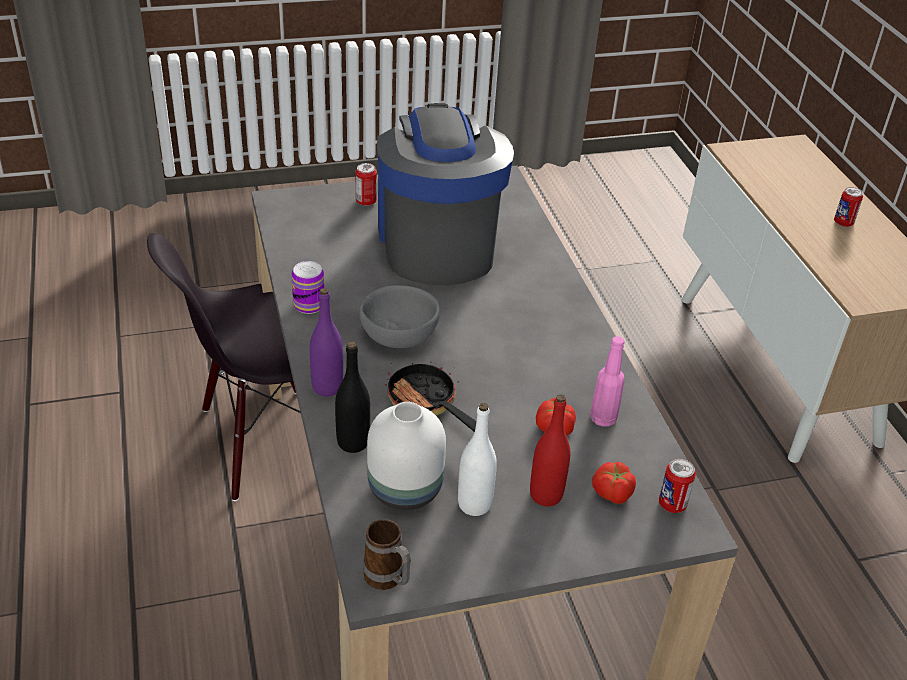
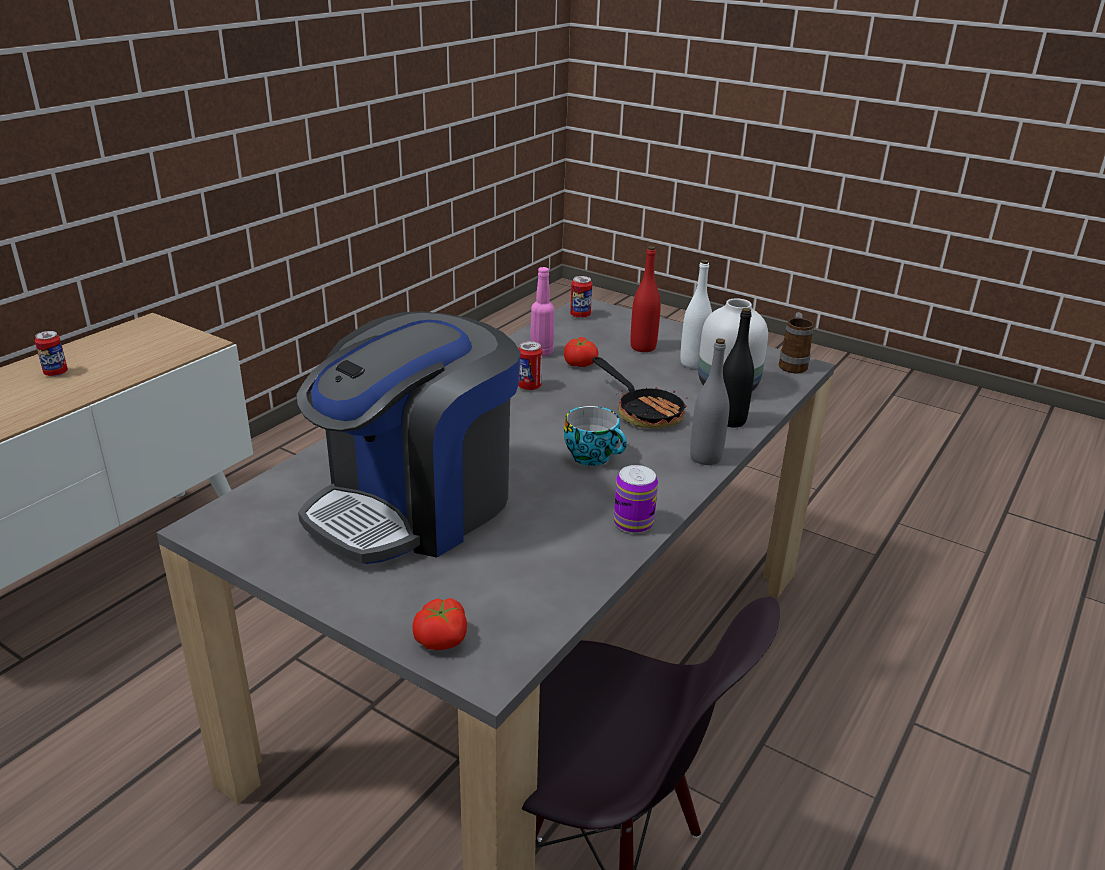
camera: 130 degrees left, 10 degrees down
(327, 387) = (705, 457): purple bottle -> grey bottle
(366, 201) = (392, 596): can -> can (529, 387)
(399, 337) = (593, 456): grey bowl -> cup
(428, 405) = (643, 411): frying pan -> frying pan turned 45 degrees counterclockwise
(612, 492) = (603, 332): tomato -> tomato (442, 639)

